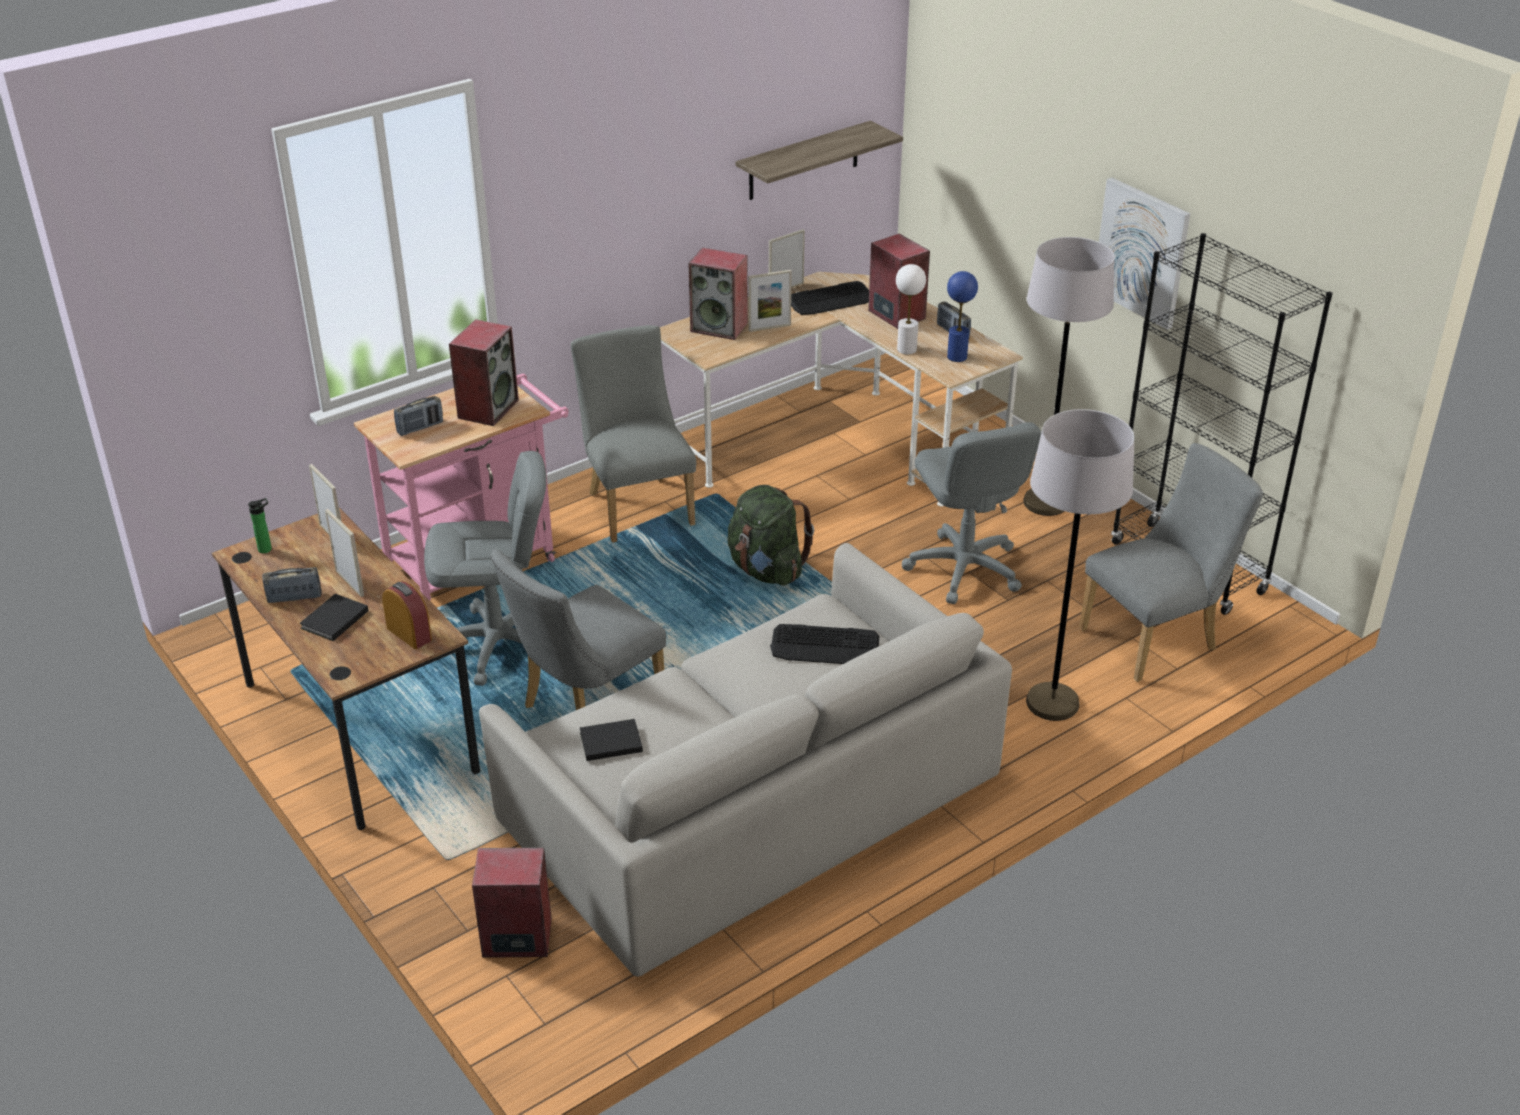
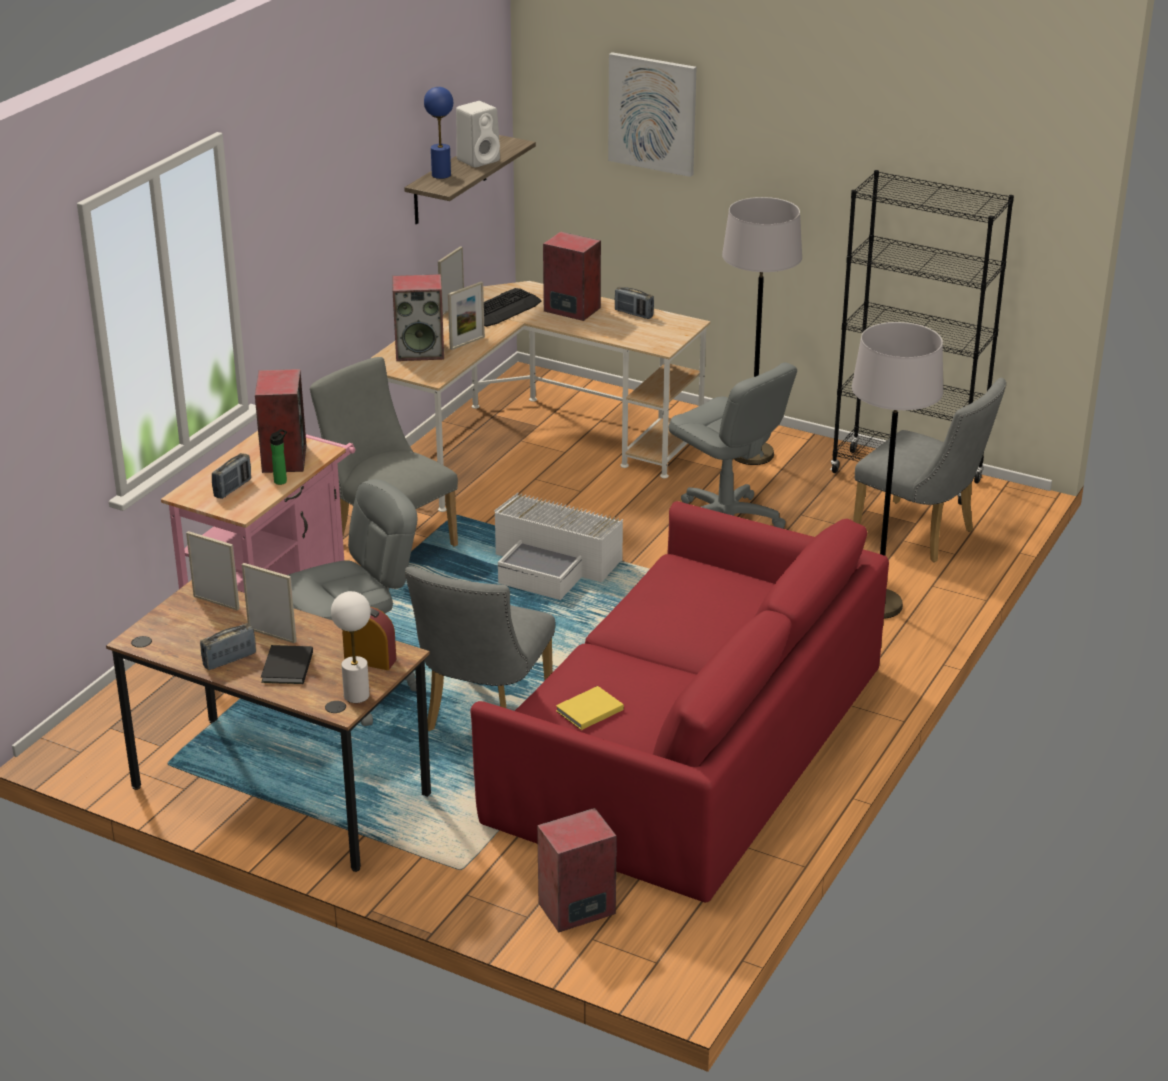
camera: 25 degrees left, 5 degrees down
(267, 549) = (160, 628): bottle -> bottle (282, 480)
(609, 742) = (587, 710): black book -> yellow book
(749, 798) = (688, 745): grey sofa -> red sofa
(767, 570) = (554, 565): green backpack -> white storage box
(825, 646) = (708, 590): keyboard -> none
(831, 146) = (479, 160): none -> white speaker
(906, 349) = (606, 335): white table lamp -> white table lamp (356, 695)
(957, 357) = (655, 332): blue table lamp -> blue table lamp (441, 175)
(1142, 252) = (807, 201): picture -> picture (652, 113)
(1156, 638) = (921, 535): grey chair -> grey chair turned 90 degrees clockwise

